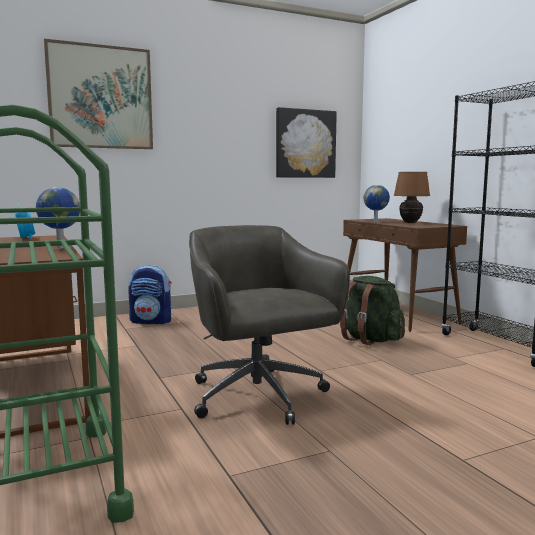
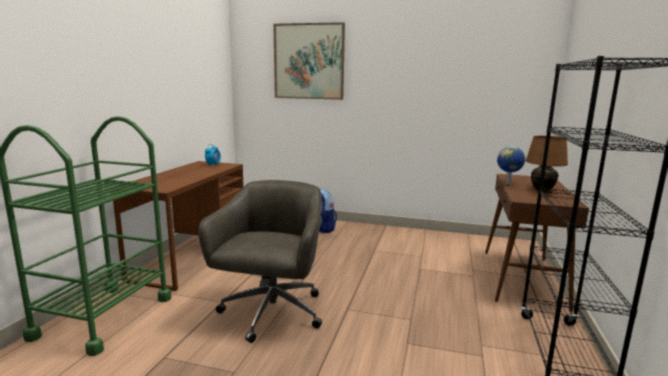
camera: 40 degrees right, 5 degrees up
(60, 248) = (192, 179): globe -> none
(305, 144) = (486, 94): picture -> none
(370, 340) = (440, 297): green backpack -> none

